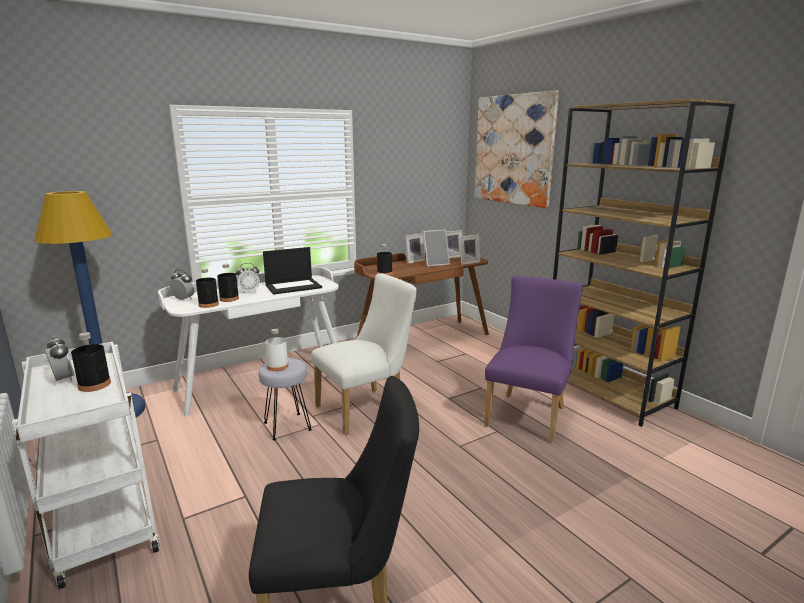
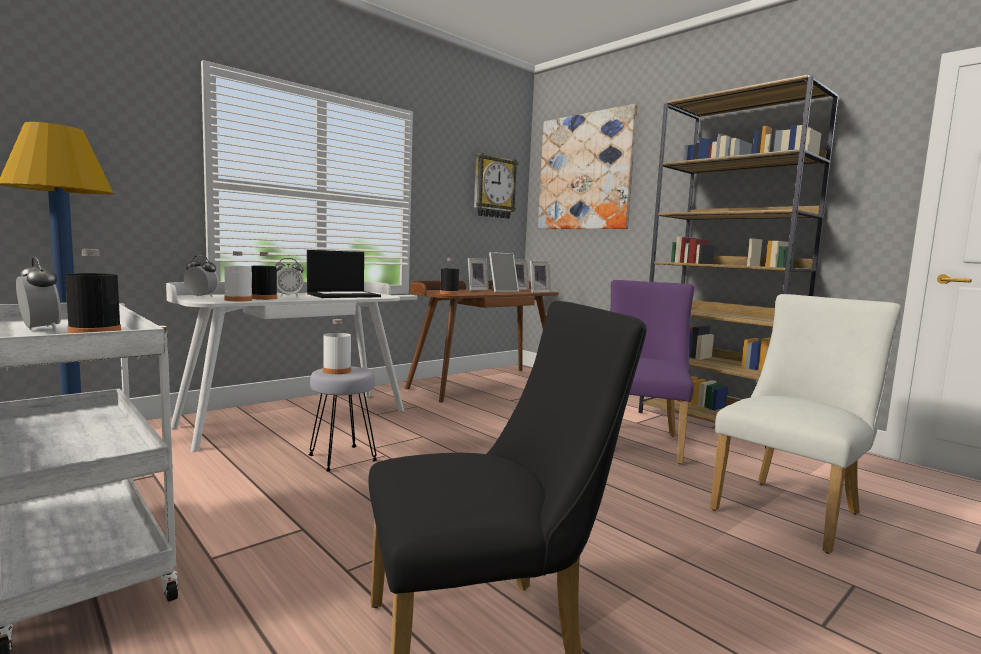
camera: 10 degrees left, 10 degrees down
(208, 304) = (238, 300): black bottle -> white bottle
(367, 408) = (442, 440): white chair -> white chair (791, 509)
(432, 163) = (493, 187): none -> wall clock

